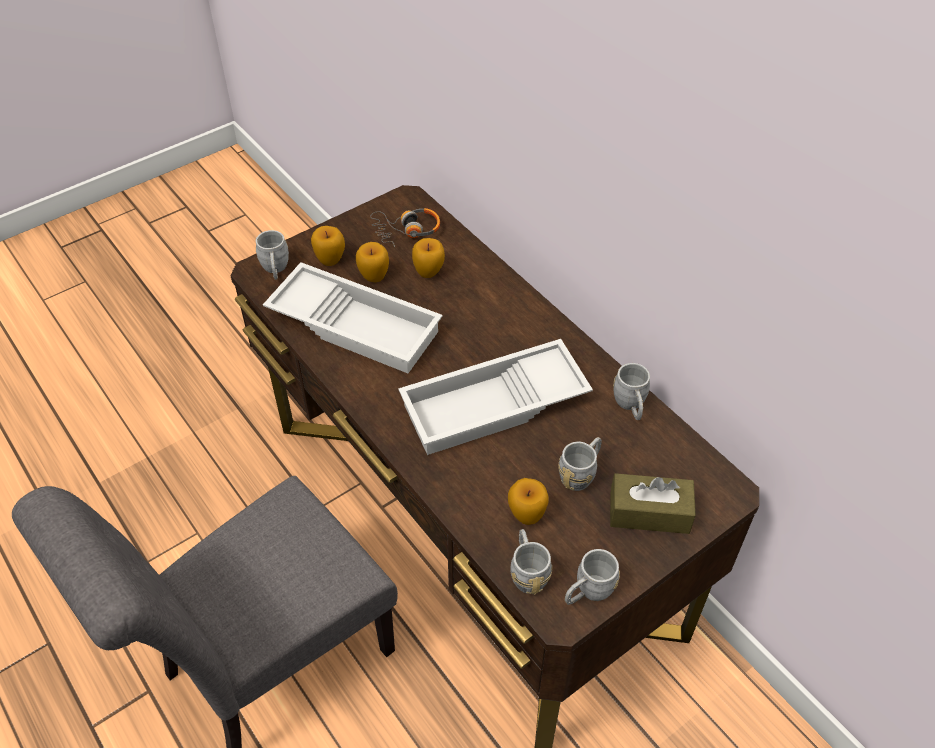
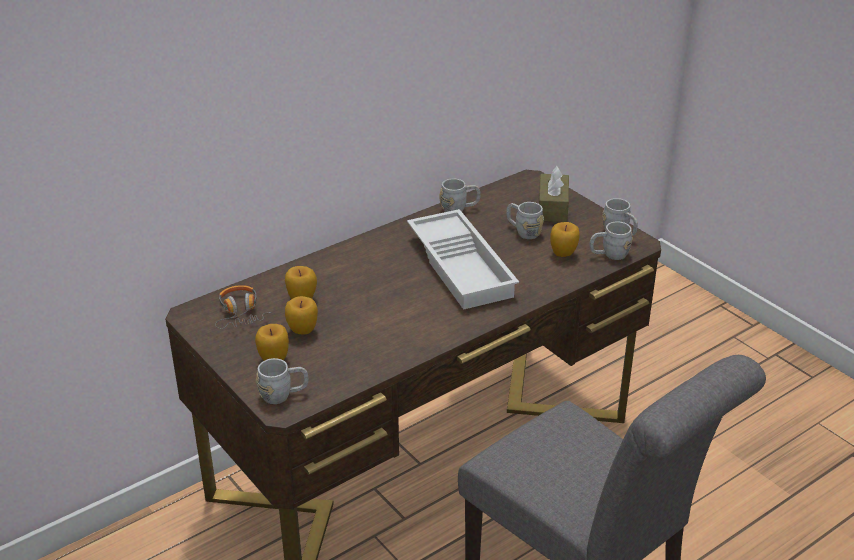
camera: 90 degrees left, 15 degrees down
(357, 324) = (366, 338): white tray -> none

